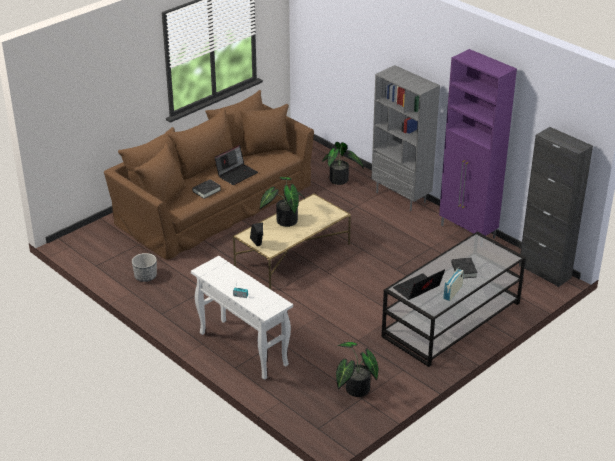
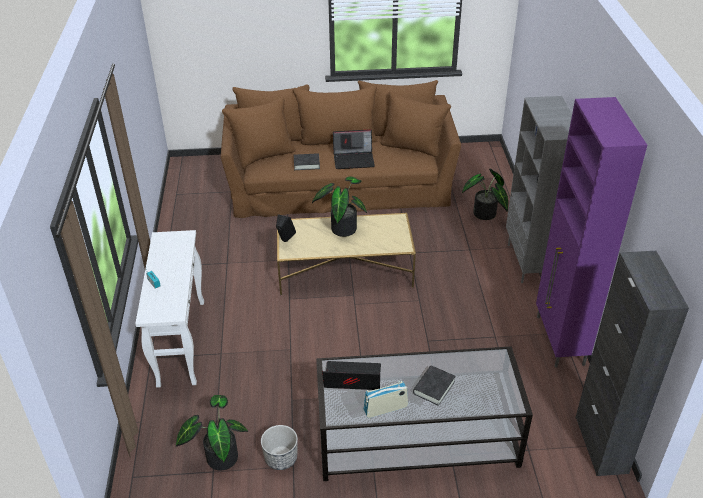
camera: 40 degrees right, 5 degrees up
(145, 276) = (198, 224): planter -> planter (281, 458)

